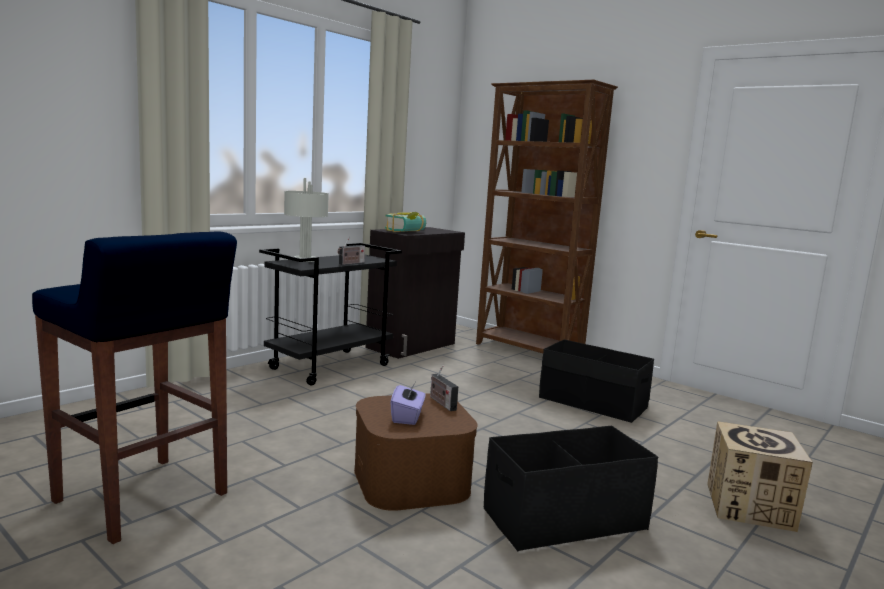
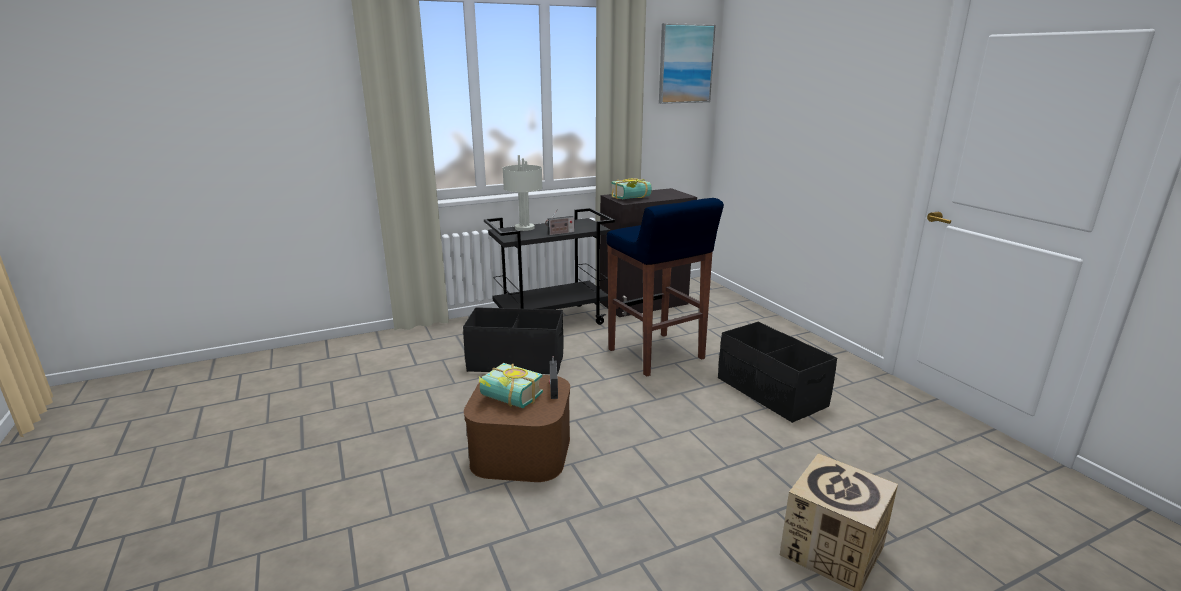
camera: 25 degrees right, 10 degrees up
(142, 499) = (323, 431): blue stool -> blue stool (656, 355)
(407, 417) = (508, 400): purple tissue box -> book
(435, 108) = (685, 64): none -> picture
(528, 352) = (757, 320): brown bookcase -> none
(563, 519) = (618, 519): black storage box -> black storage box (516, 362)

